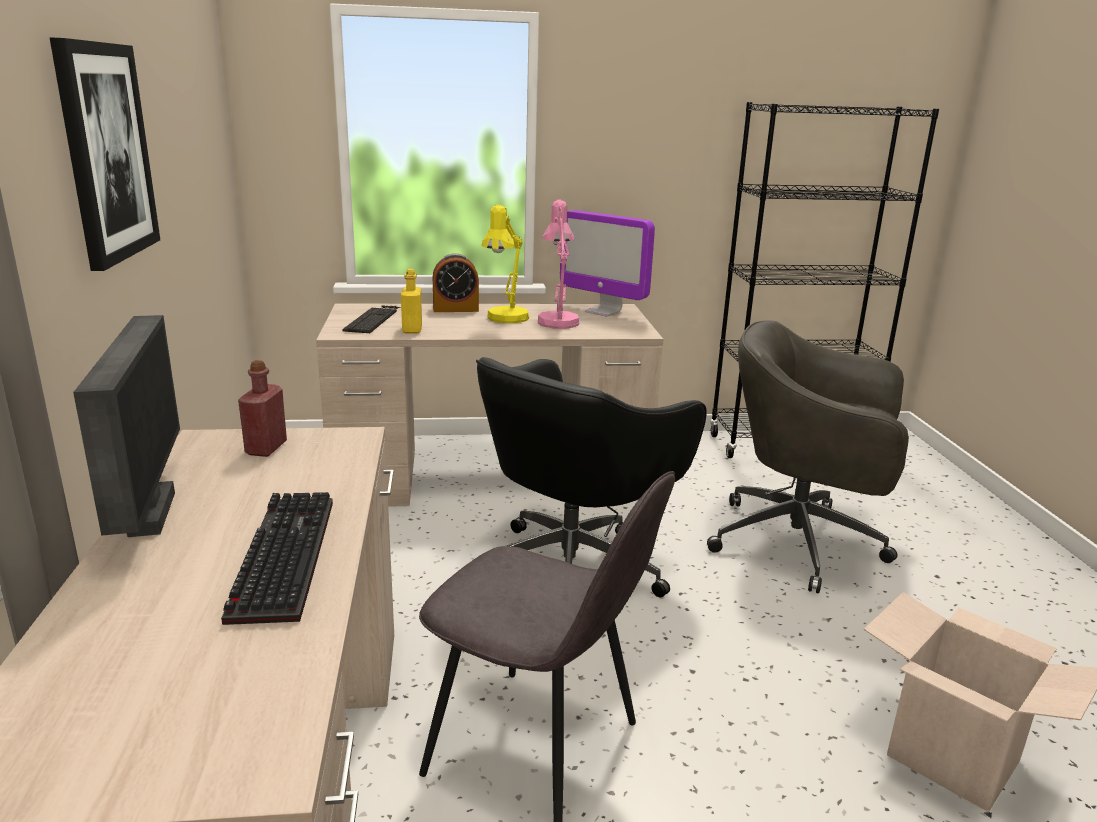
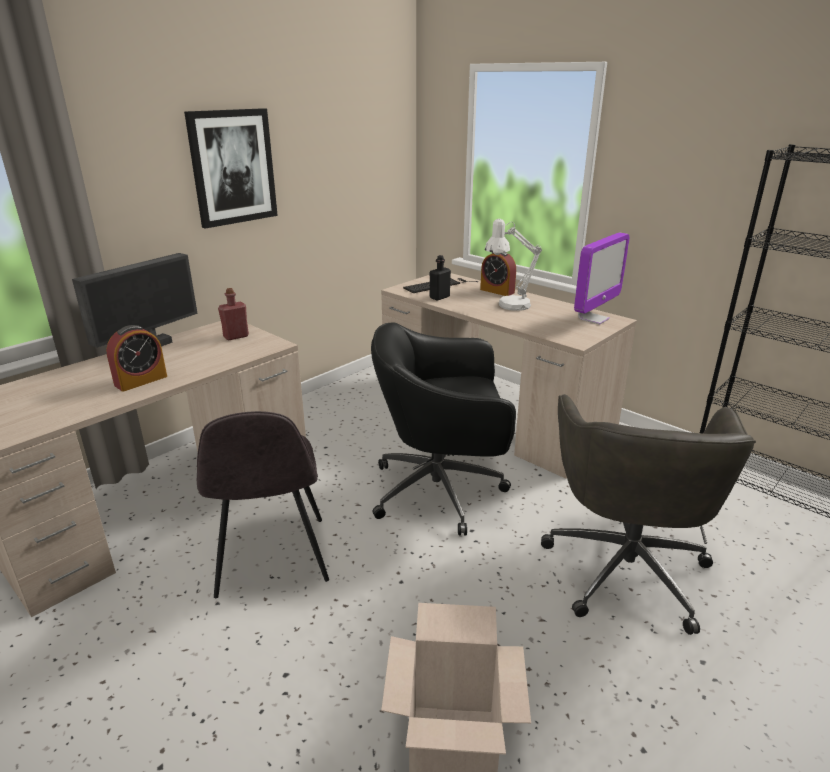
camera: 50 degrees right, 5 degrees up
(280, 555) = (141, 381): keyboard -> alarm clock
(412, 330) = (439, 297): yellow bottle -> black bottle
(505, 320) = (508, 306): yellow table lamp -> white table lamp
(557, 320) = (542, 316): pink table lamp -> none
(603, 311) = (593, 319): monitor -> monitor turned 135 degrees counterclockwise
(801, 543) = (626, 567): grey office chair -> grey office chair turned 150 degrees counterclockwise

